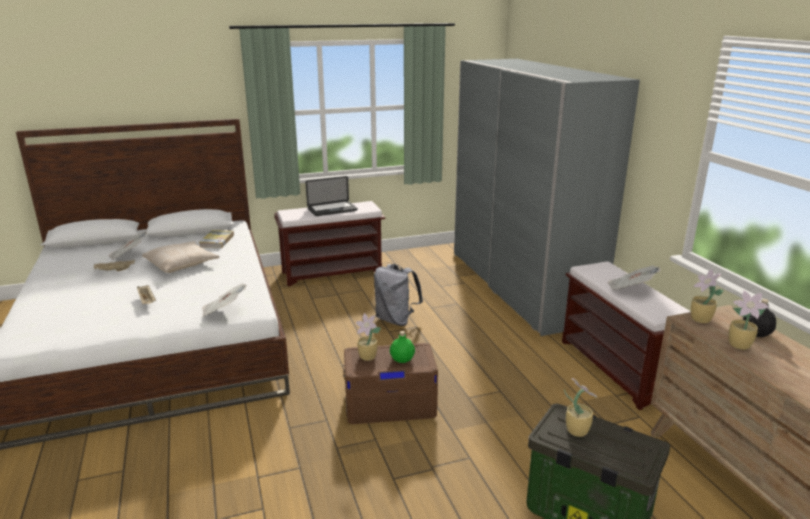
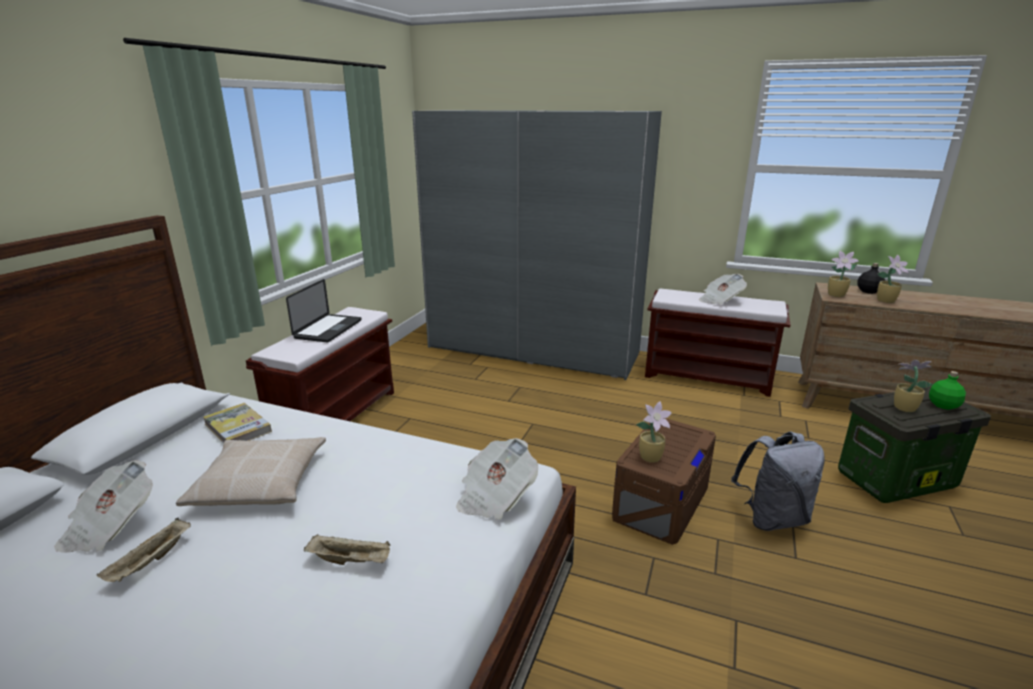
camera: 50 degrees left, 0 degrees up
(396, 320) = (503, 428): grey backpack -> grey backpack (772, 518)
(402, 359) = (675, 440): green bottle -> green bottle (943, 405)

